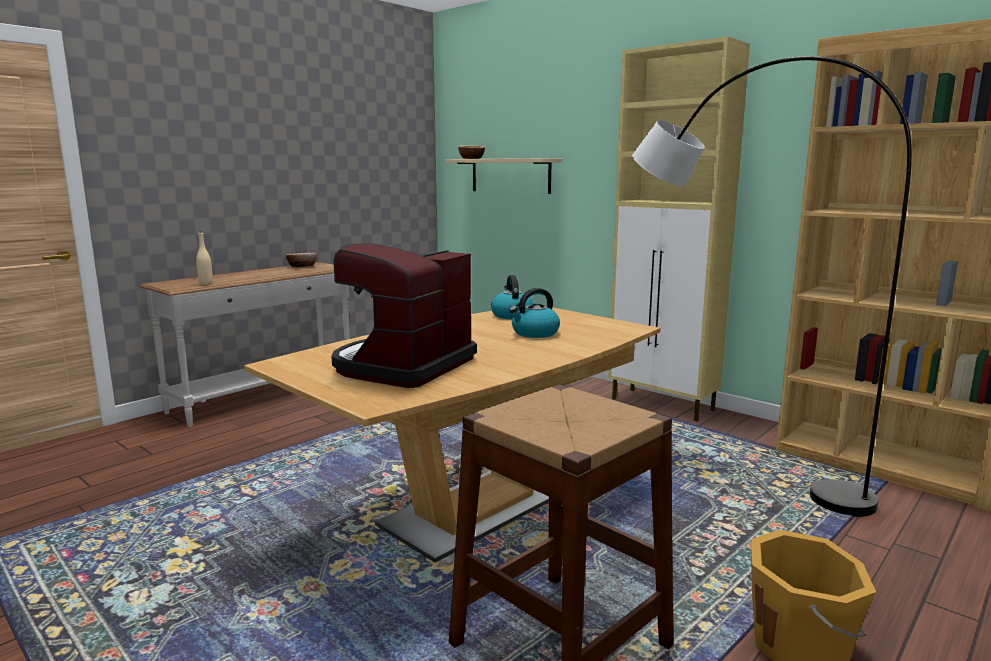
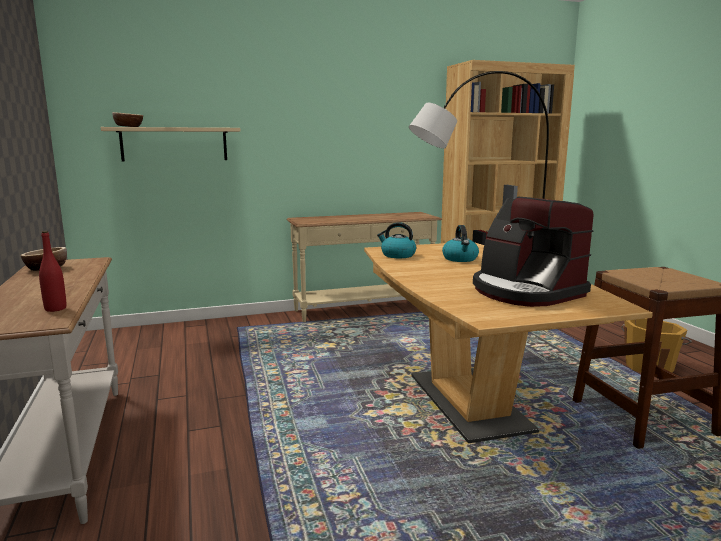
camera: 60 degrees left, 0 degrees up
(206, 284) = (55, 309): beige bottle -> red bottle
(663, 405) = (364, 310): beige cabinet -> beige console table

